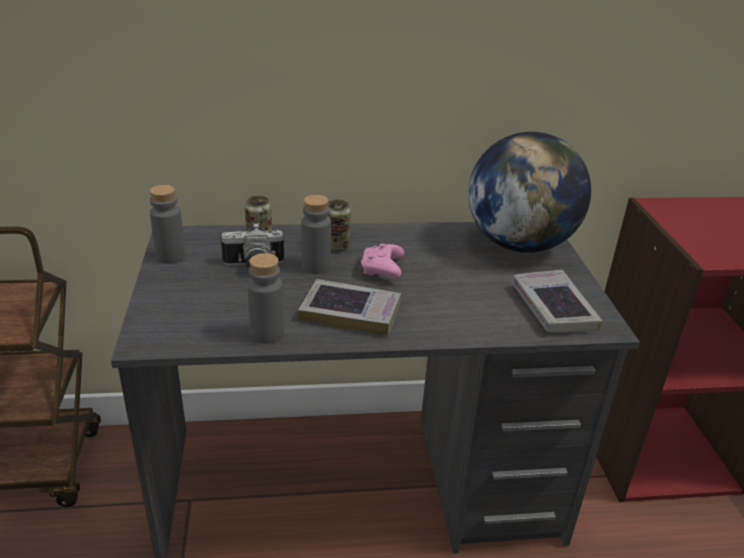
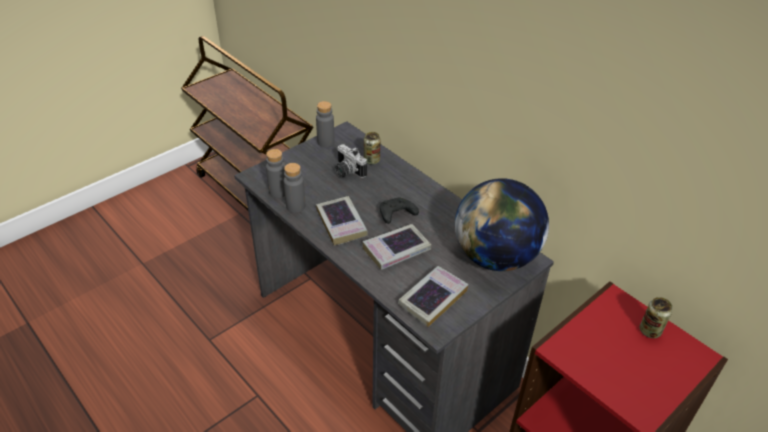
camera: 55 degrees right, 10 degrees up
(316, 266) = (371, 191): grey bottle -> grey bottle (278, 192)
(337, 246) = (401, 187): can -> can (650, 331)
(382, 270) = (396, 215): pink game controller -> black game controller
(446, 296) = (396, 250): none -> book

